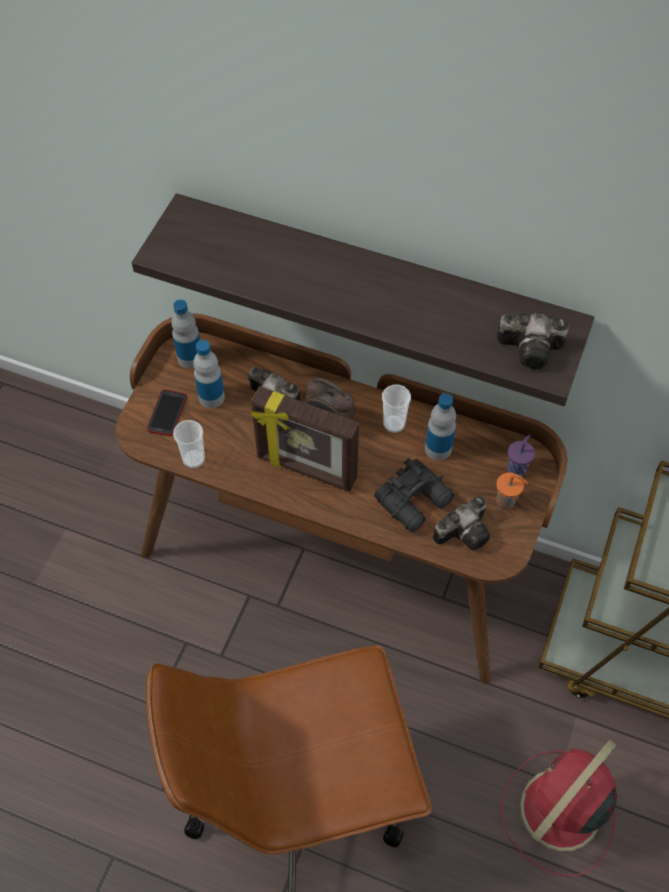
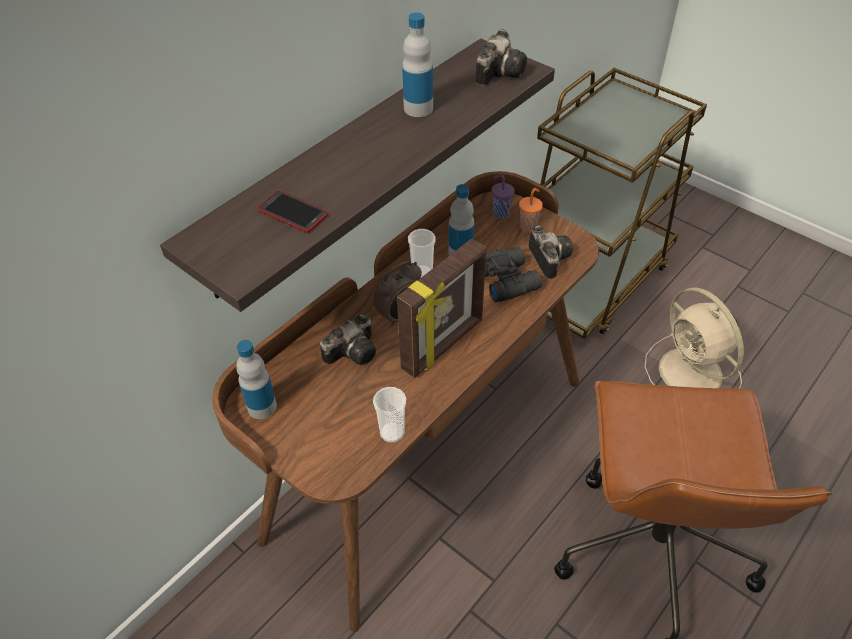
camera: 70 degrees left, 10 degrees down
(167, 413) = (322, 443): phone -> phone (293, 213)
(211, 397) = (322, 399): bottle -> bottle (418, 108)
(557, 812) = (692, 374): red fan -> beige fan

